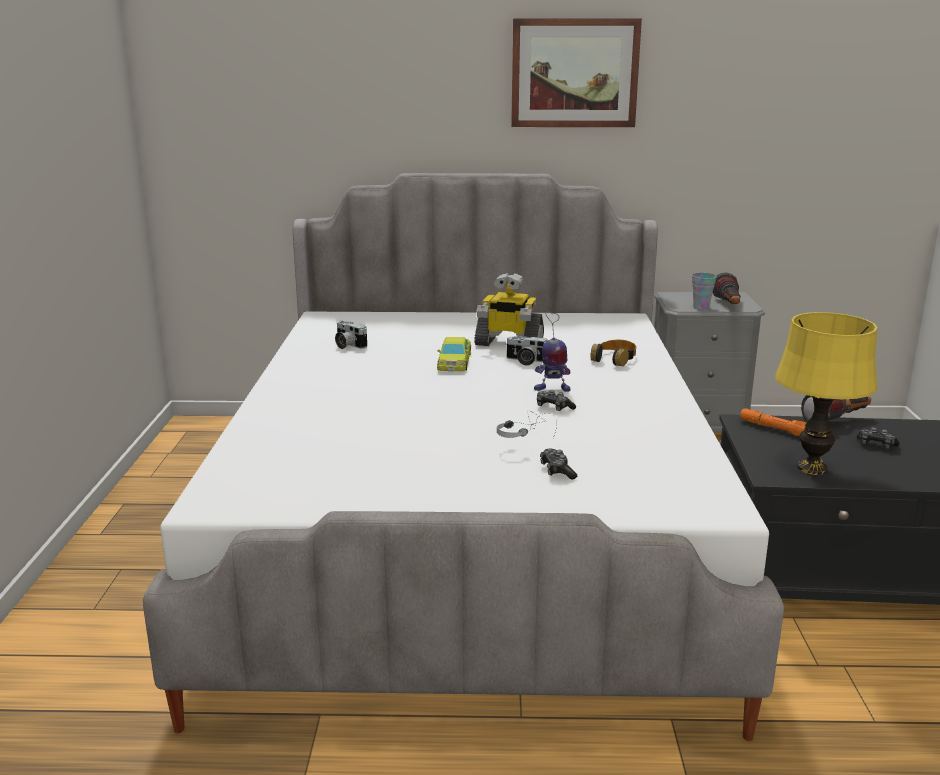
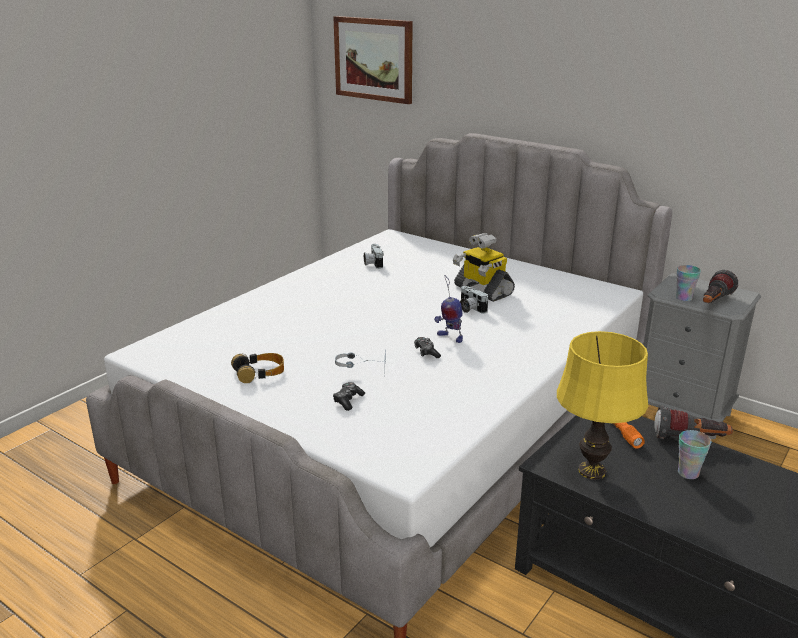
camera: 35 degrees right, 5 degrees up
(454, 361) = (420, 295): yellow toy car -> none
(574, 73) = (617, 62): picture -> picture (374, 59)
(614, 359) = (540, 325): headphones -> headphones (259, 372)
(876, 445) = (688, 473): game controller -> cup

